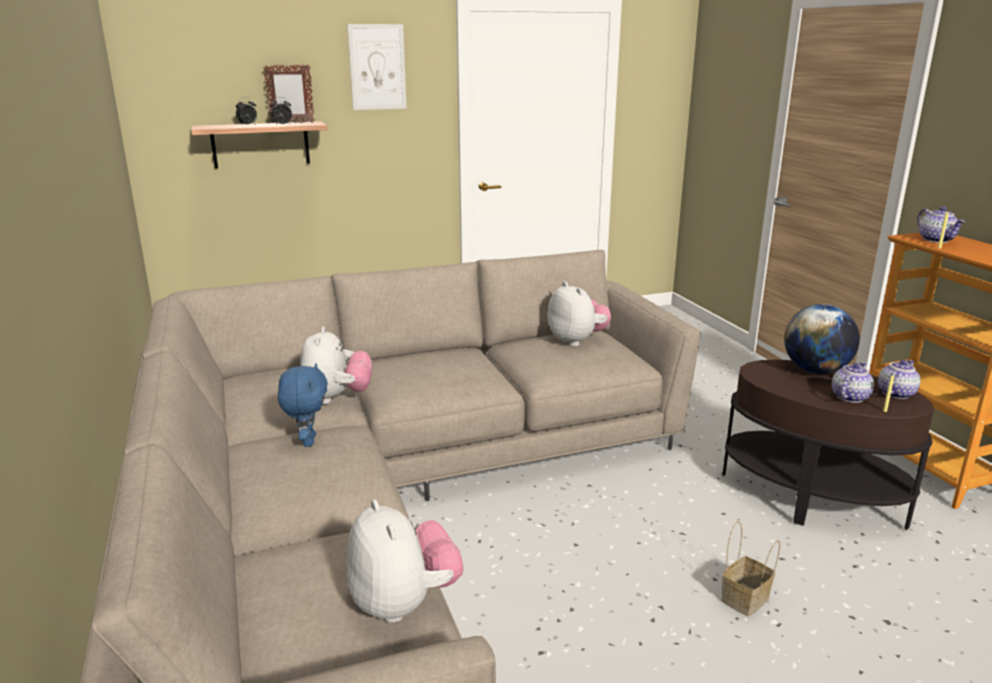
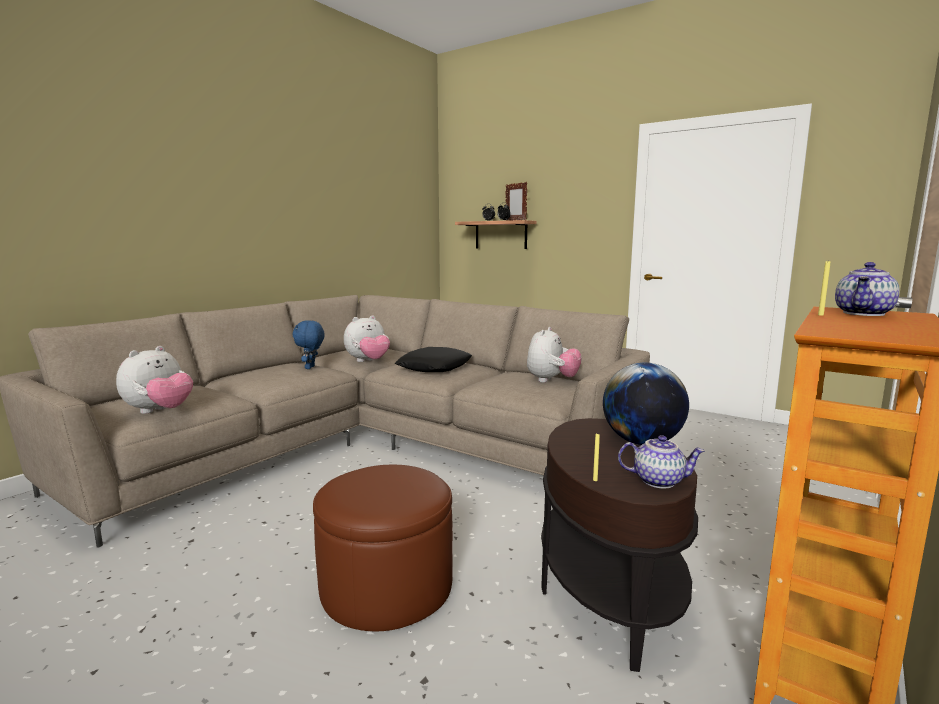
camera: 55 degrees right, 10 degrees down
(307, 441) = (311, 367): blue plush toy -> blue plush toy turned 135 degrees clockwise
(377, 67) = (575, 182): picture -> none
(437, 371) = (434, 367): none -> black pillow
(745, 600) = (386, 586): basket -> brown ottoman
(849, 397) = (600, 462): teapot -> none

